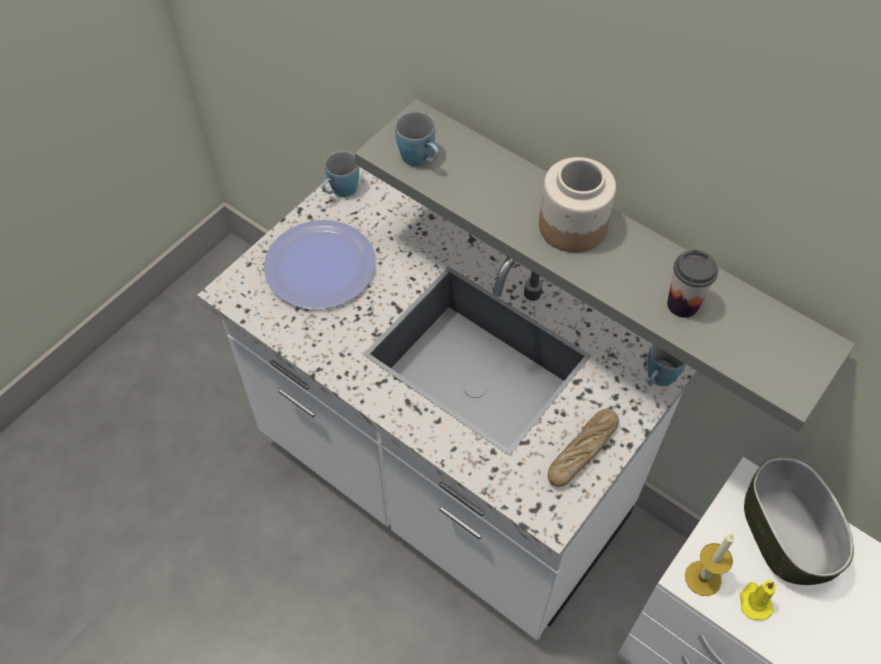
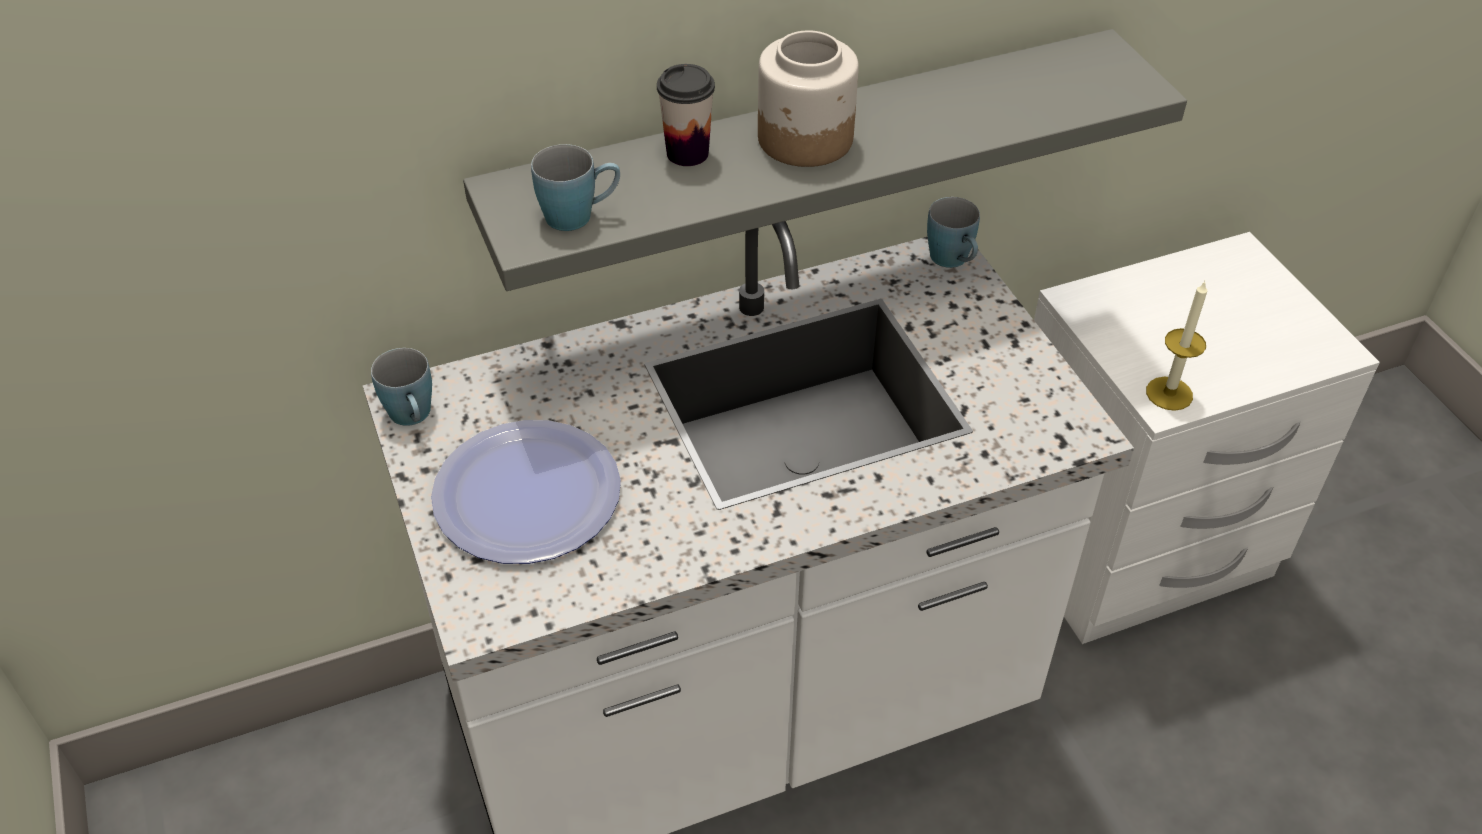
camera: 60 degrees left, 10 degrees down
(582, 451) = (1008, 365): bread -> none
(682, 304) = (983, 109): cup -> cup (687, 153)
(754, 601) = (1217, 367): yellow candle -> none
(784, 537) = (1154, 308): bowl -> none

